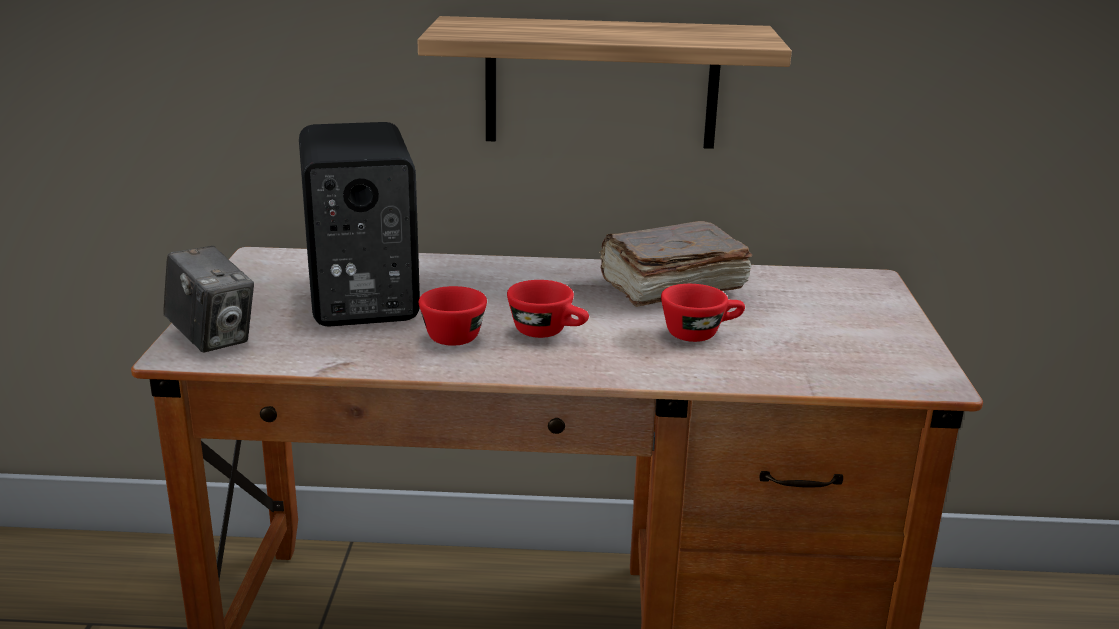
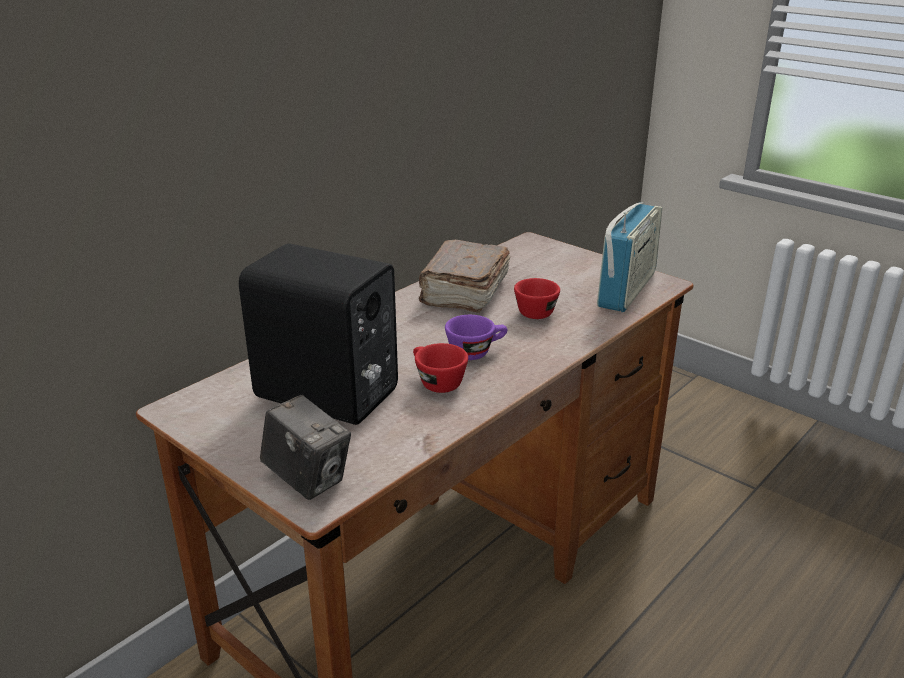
camera: 50 degrees left, 5 degrees up
(212, 338) = (308, 478): camera -> camera turned 45 degrees clockwise
(548, 332) = (476, 352): red cup -> purple cup
(601, 83) = (372, 162): shelf -> none
(860, 366) = (626, 290): none -> radio

